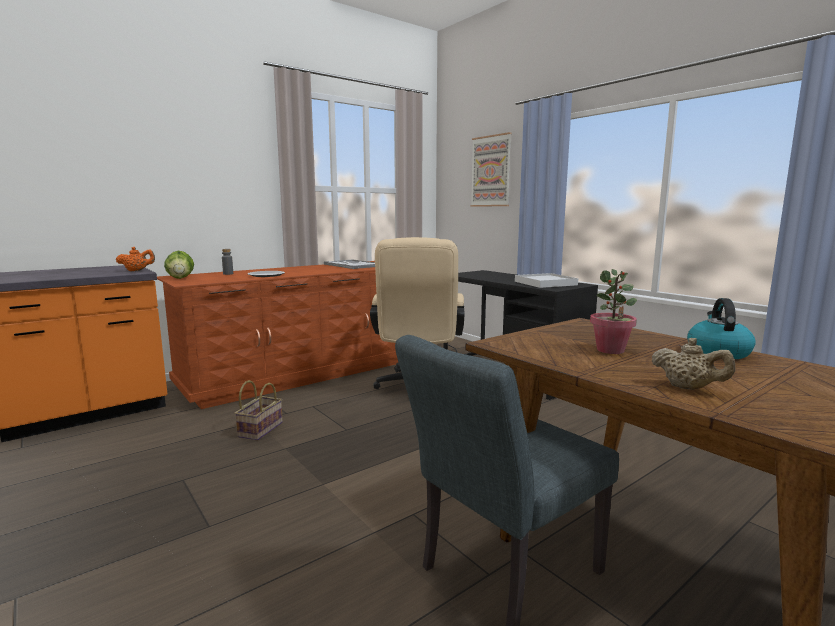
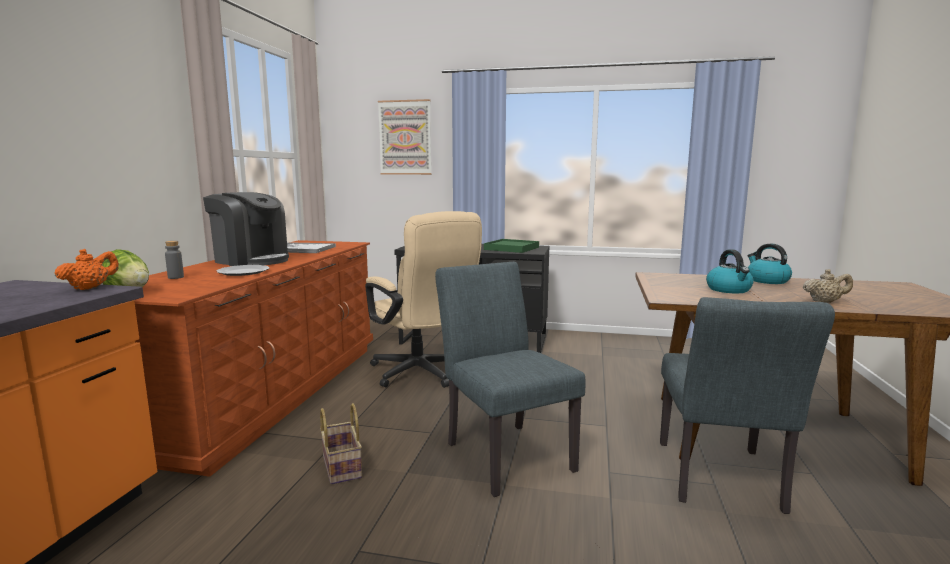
camera: 40 degrees left, 0 degrees up
(300, 269) = (251, 260): none -> coffee machine
(366, 462) = (503, 452): none -> grey chair
(545, 283) = (511, 248): white tray -> green tray
(610, 350) = (729, 290): potted plant -> kettle

